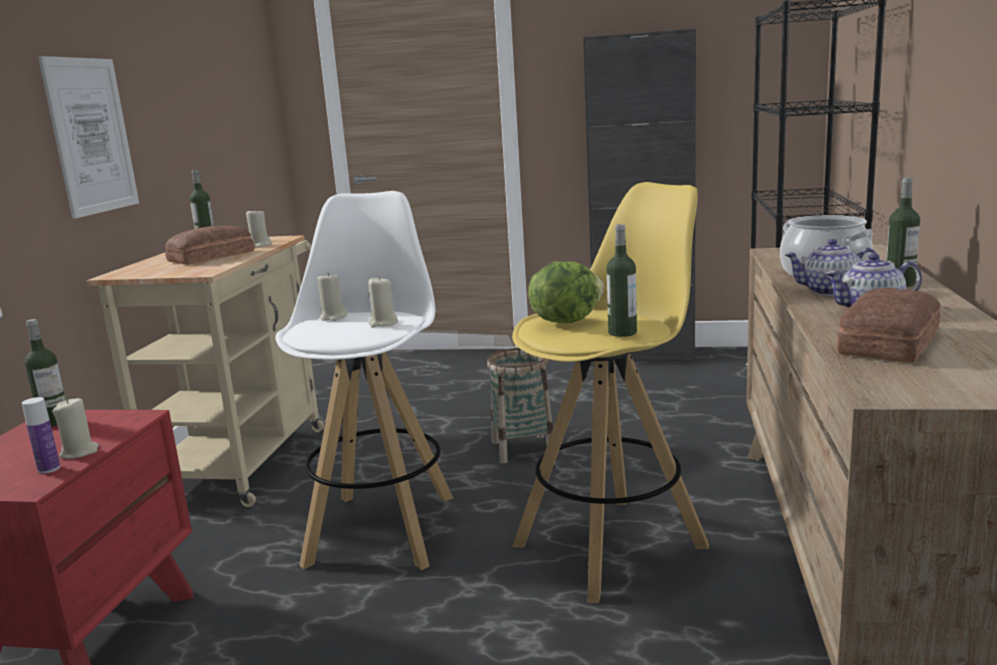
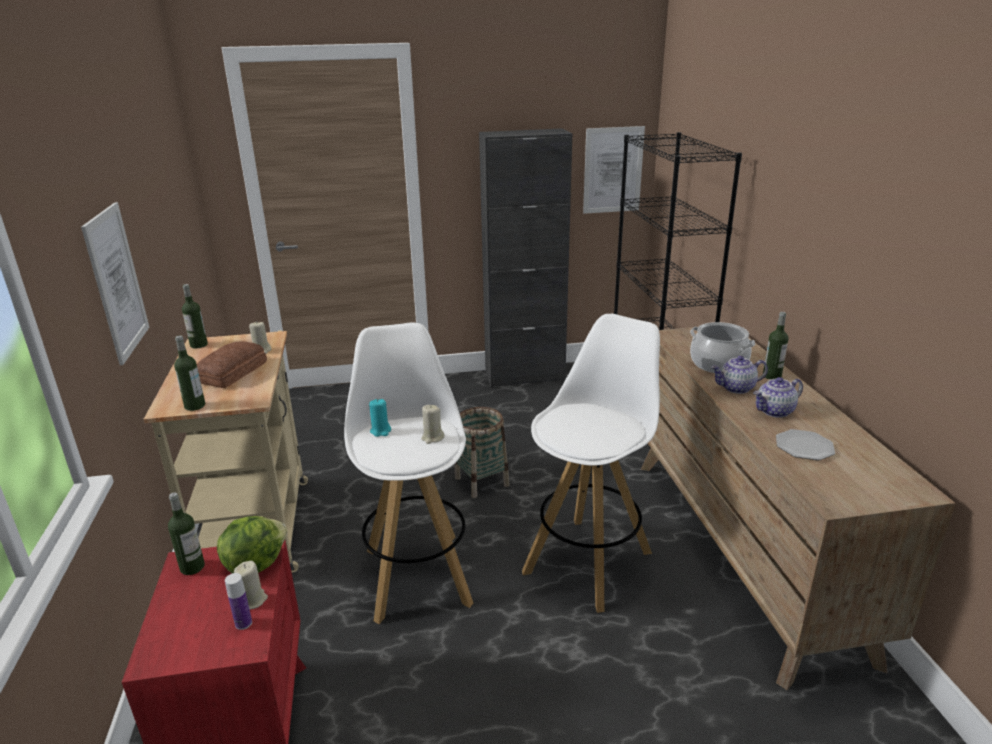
camera: 20 degrees left, 10 degrees up
(333, 317) = (381, 431): beige candle -> turquoise candle
(565, 320) = (569, 423): lettuce -> lettuce (255, 564)
(612, 545) = (589, 561): yellow stool -> white stool
(622, 333) = (619, 435): bottle -> bottle (195, 406)
(766, 85) = (613, 170): none -> picture
(885, 342) = (803, 447): bread -> plate

